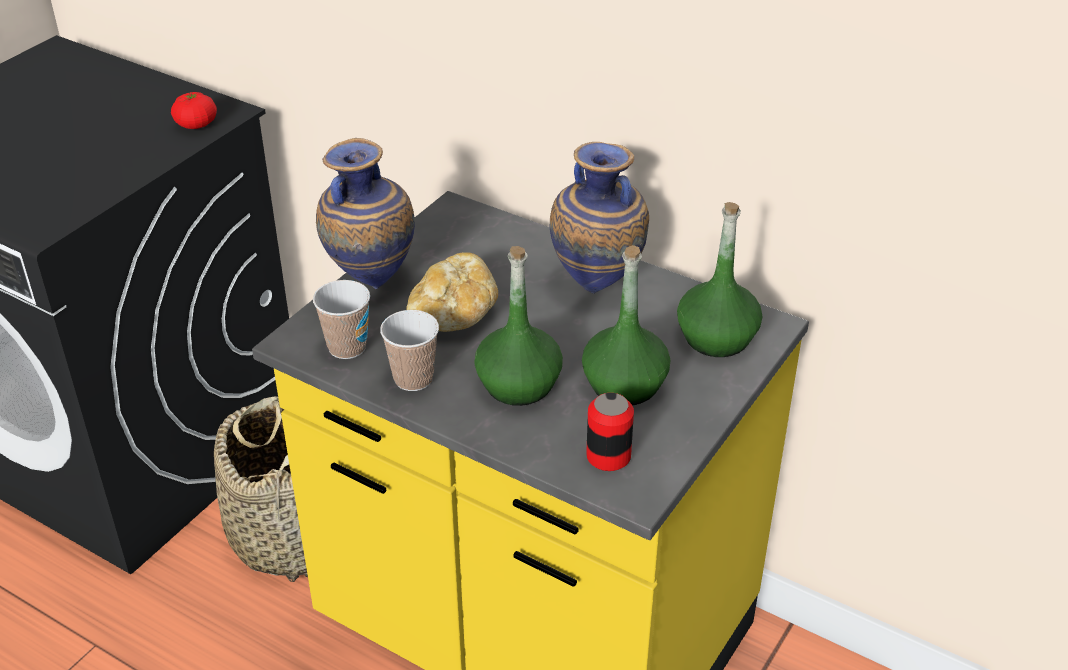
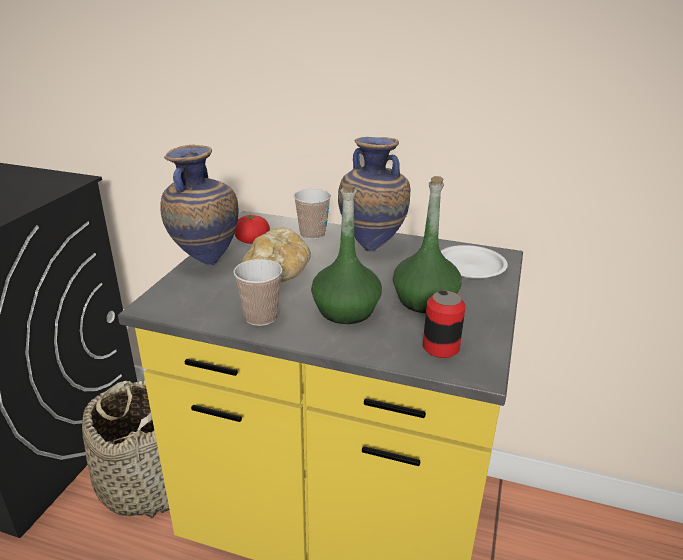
camera: 15 degrees left, 10 degrees down
(196, 124) = (50, 187): tomato -> tomato (252, 241)
(347, 347) = (199, 304): cup -> cup (312, 234)
(716, 337) = (470, 266): green bottle -> white plate

